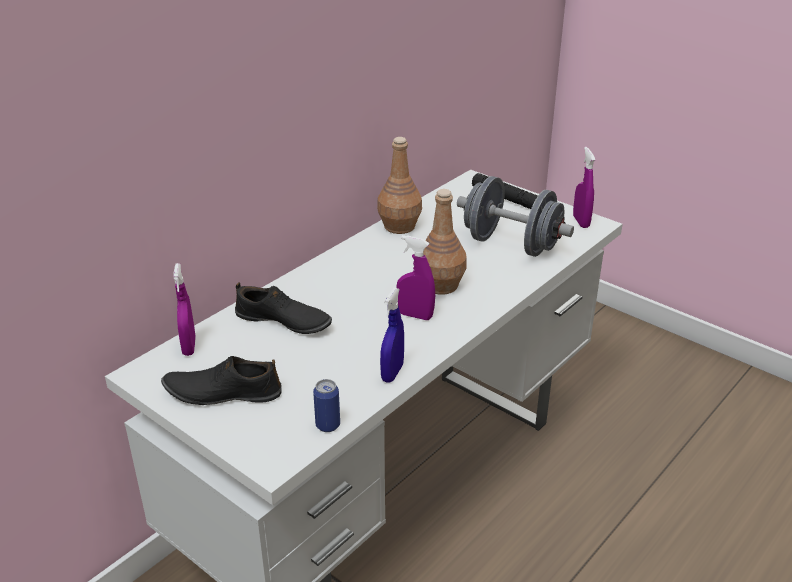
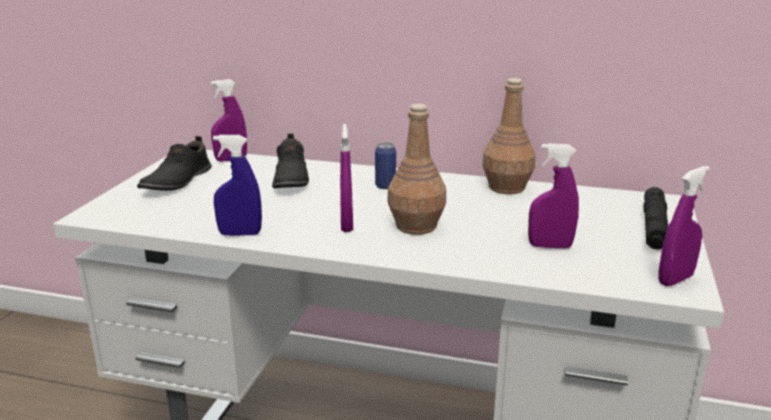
camera: 65 degrees right, 10 degrees down
(222, 392) = (176, 181): black shoe -> black shoe turned 135 degrees counterclockwise
(328, 425) = (147, 224): can -> can (385, 186)
(511, 244) = (550, 246): grey dumbbell -> purple spray bottle

